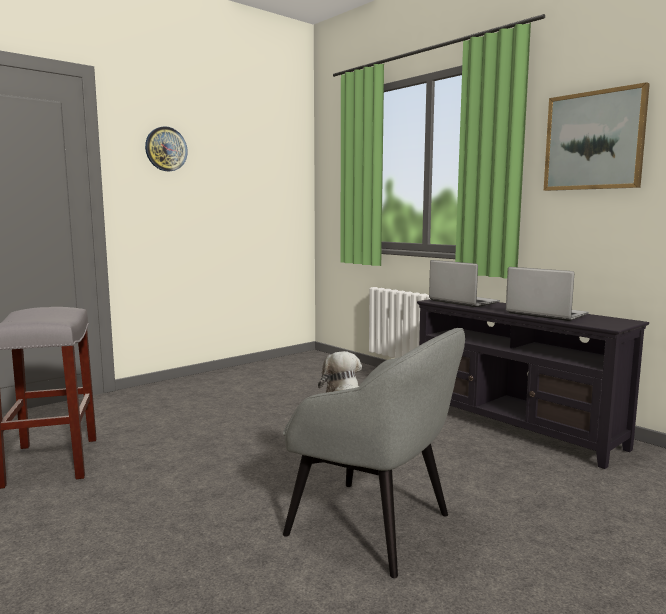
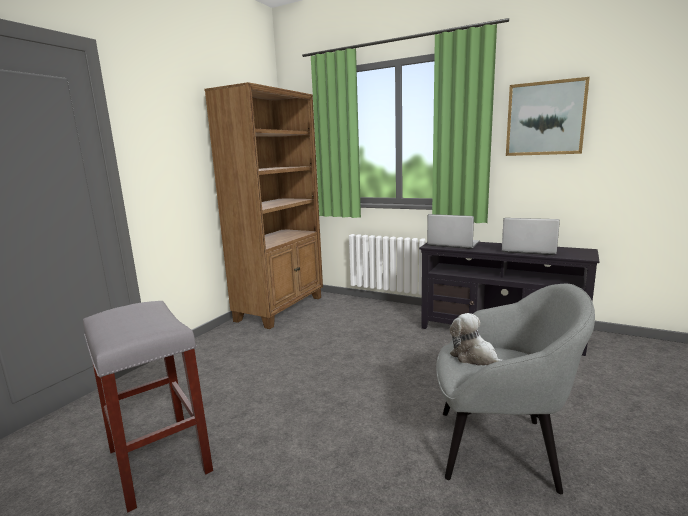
camera: 20 degrees left, 5 degrees up
(166, 149) = (170, 125): wall clock -> none
(281, 367) = (281, 308): none -> brown bookcase

